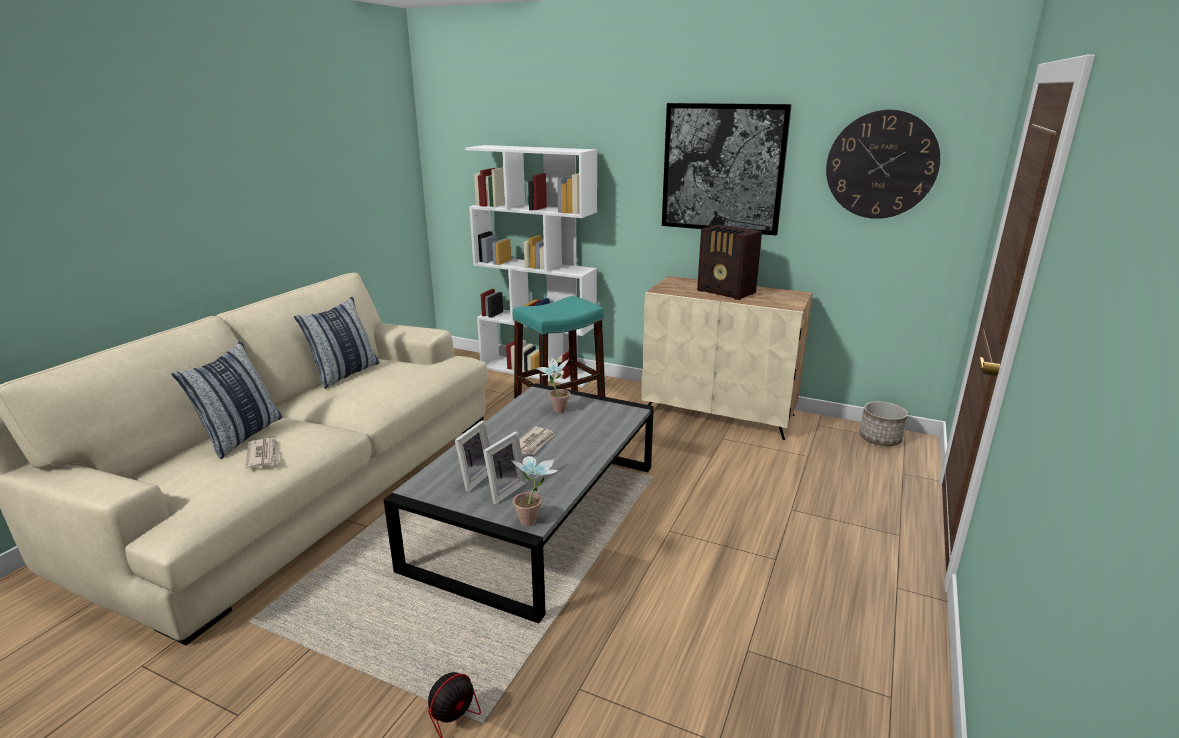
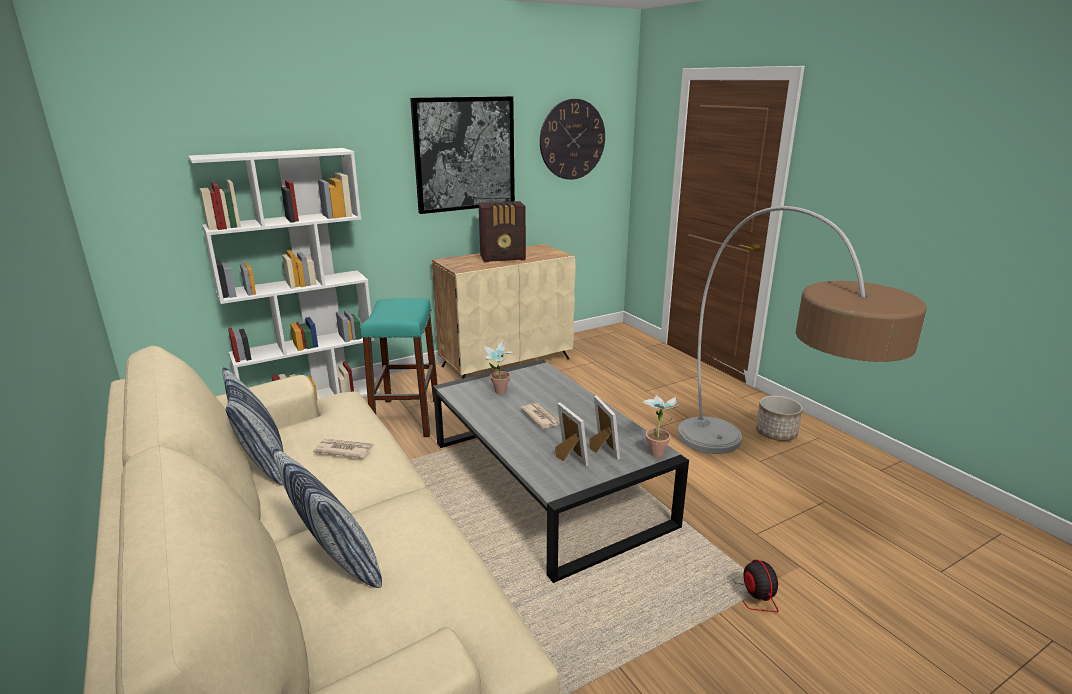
camera: 55 degrees left, 0 degrees up
(264, 455) = (418, 551): newspaper -> newspaper (344, 450)
(695, 669) = (765, 484): none -> floor lamp
(879, 439) = (605, 336): planter -> planter (776, 433)

